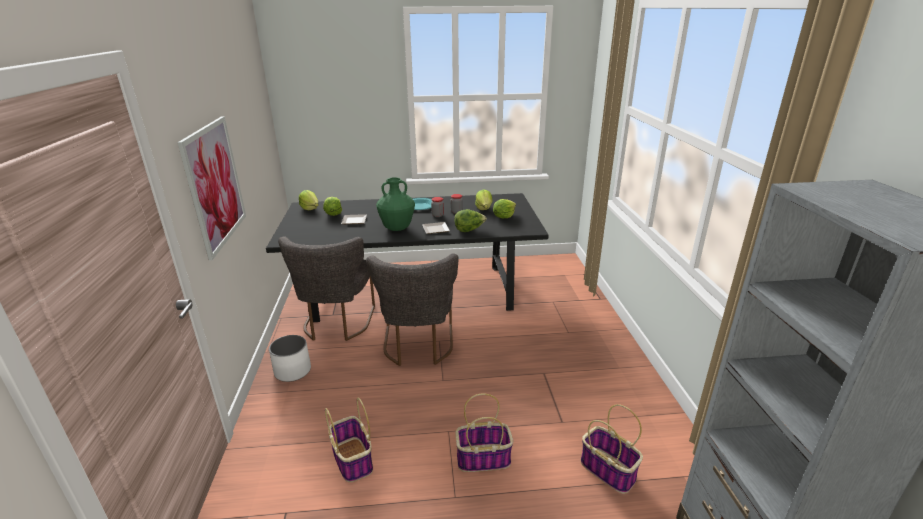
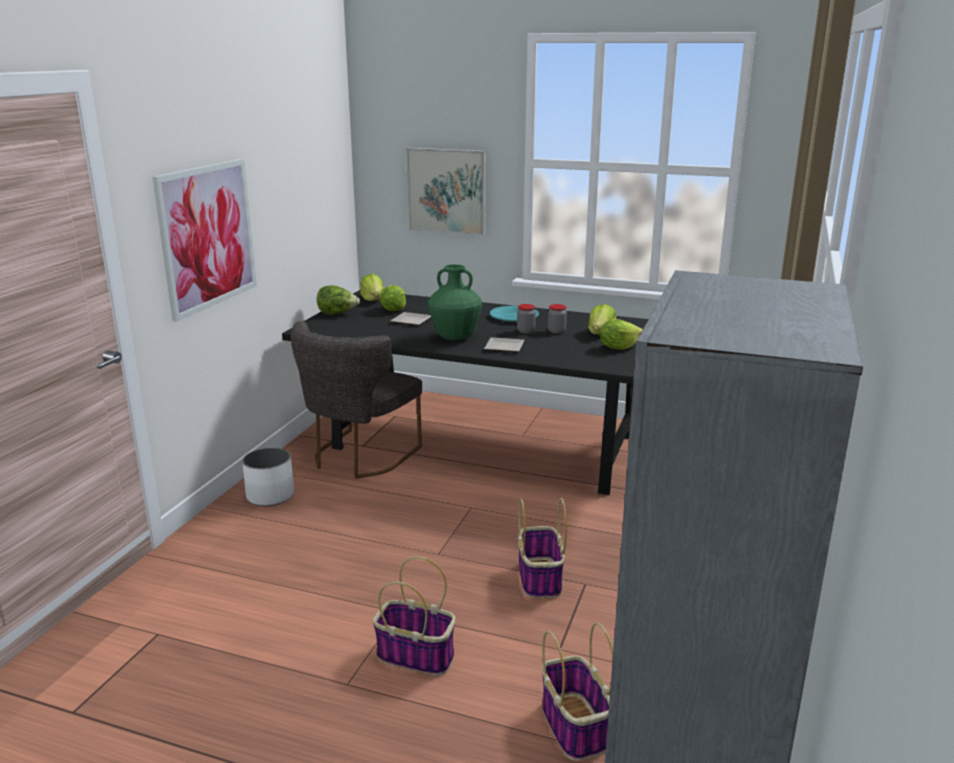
camera: 25 degrees right, 5 degrees down
(350, 123) = (446, 191): none -> picture
(352, 459) = (264, 606): basket -> basket (539, 578)
(418, 346) = (438, 507): grey chair -> none
(469, 230) = (549, 355): lettuce -> lettuce (337, 313)

